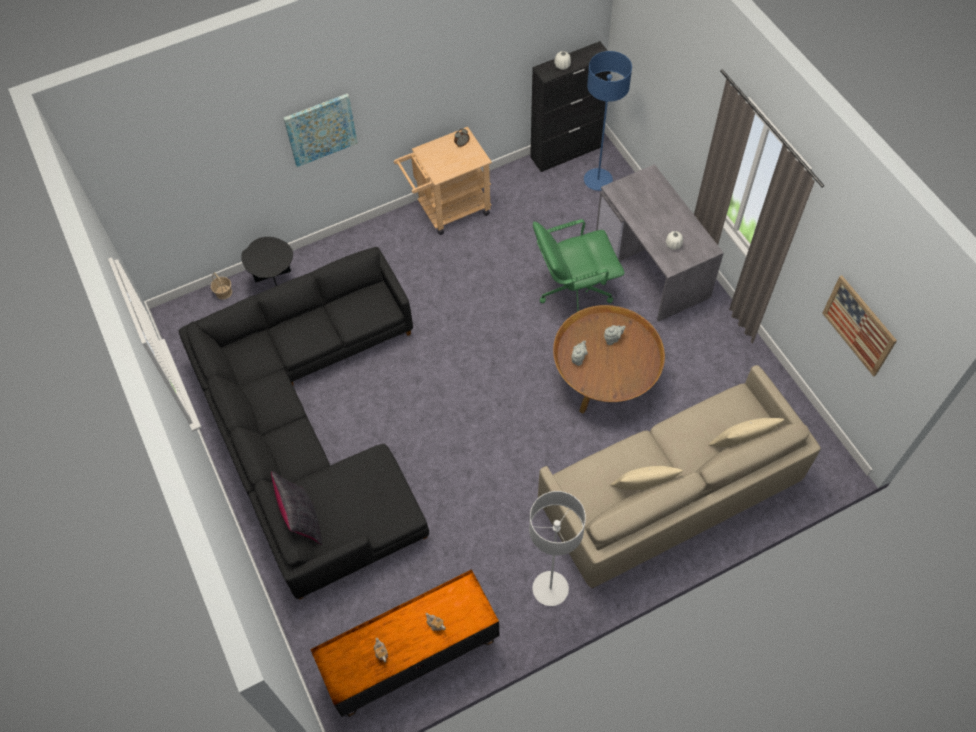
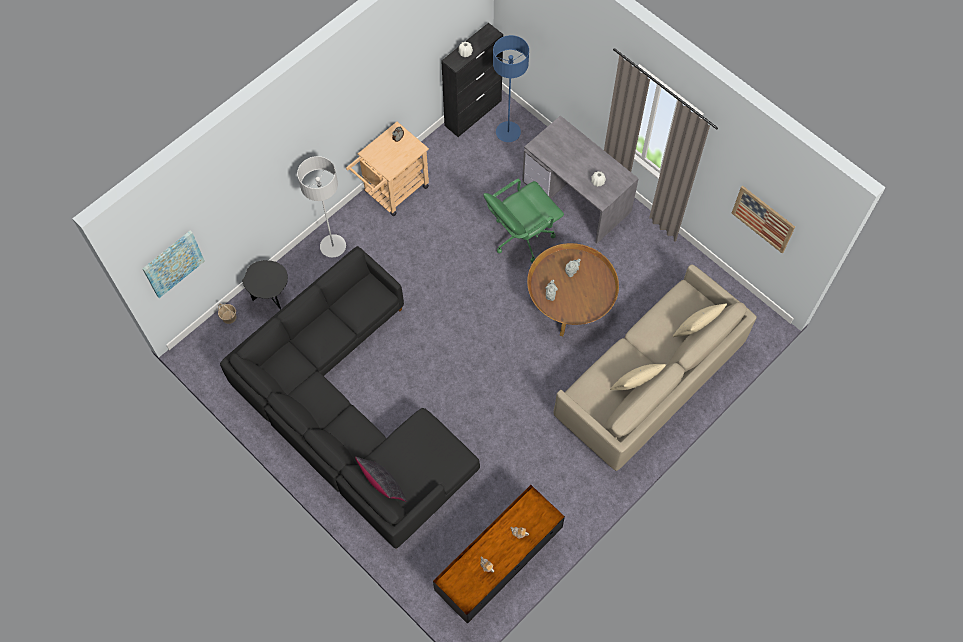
camera: 20 degrees left, 5 degrees up
(320, 129) = (292, 164): picture -> picture (173, 263)
(550, 589) = (585, 481): grey floor lamp -> grey floor lamp (333, 246)

